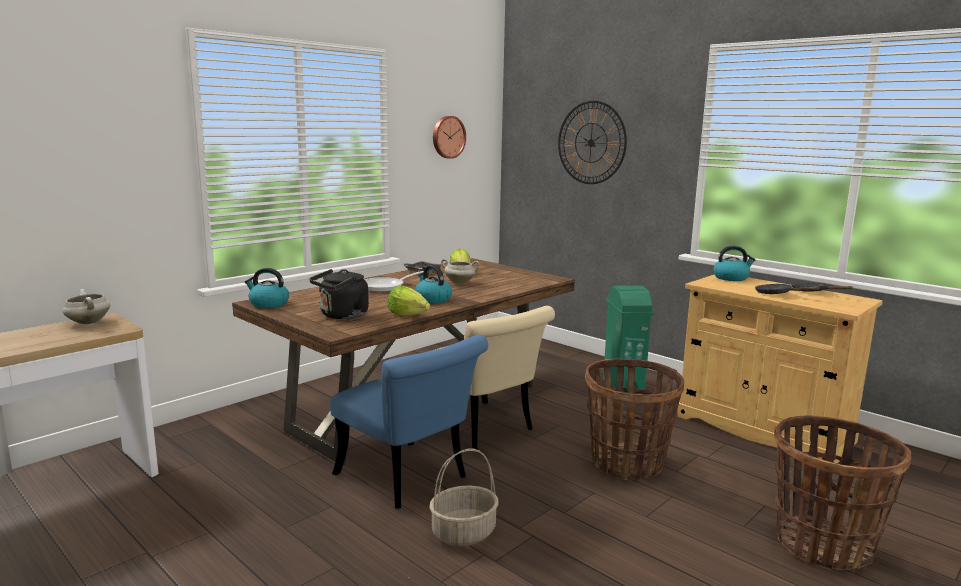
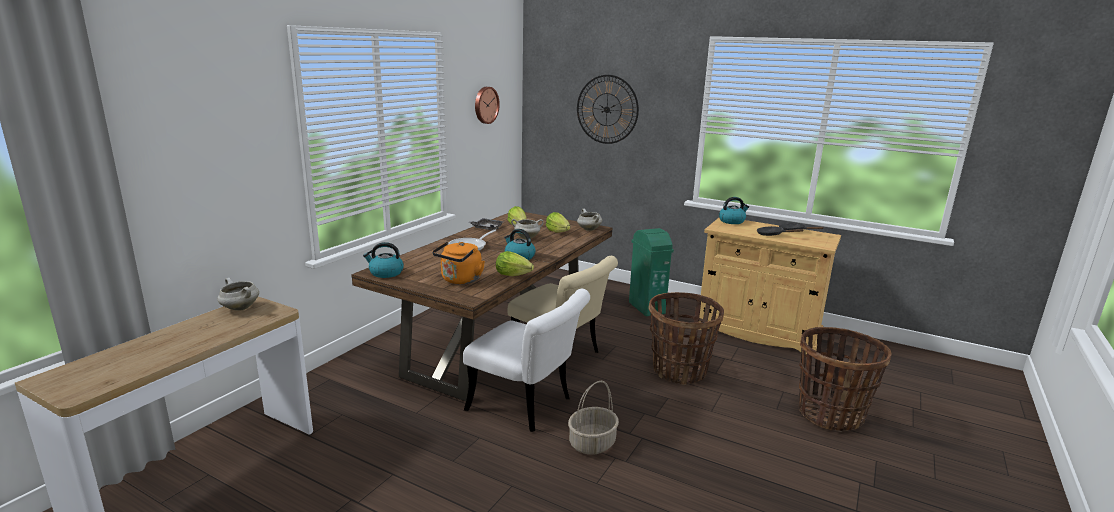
camera: 15 degrees left, 5 degrees up
(342, 316) = (460, 280): black kettle -> orange kettle
(409, 479) = (527, 406): blue chair -> white chair
(502, 280) = (558, 232): none -> lettuce
(542, 279) = (588, 229): none -> white cooking pot

